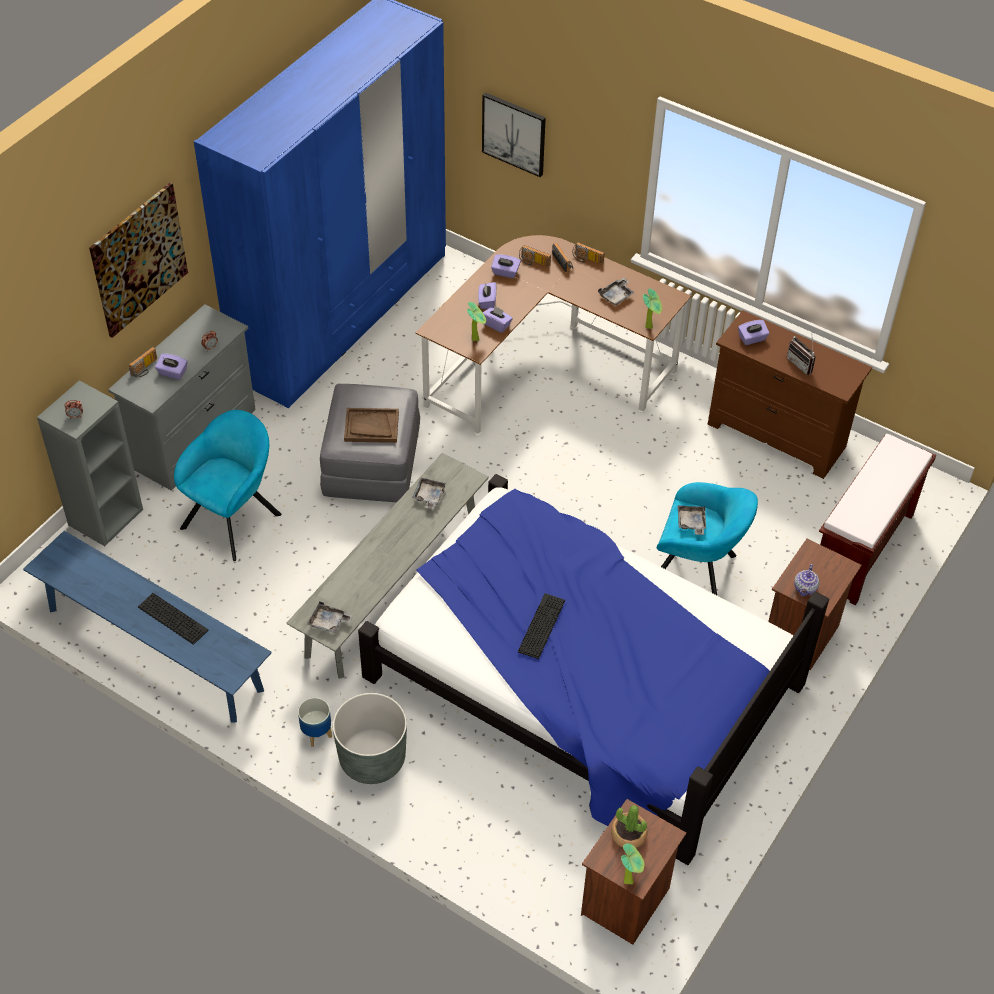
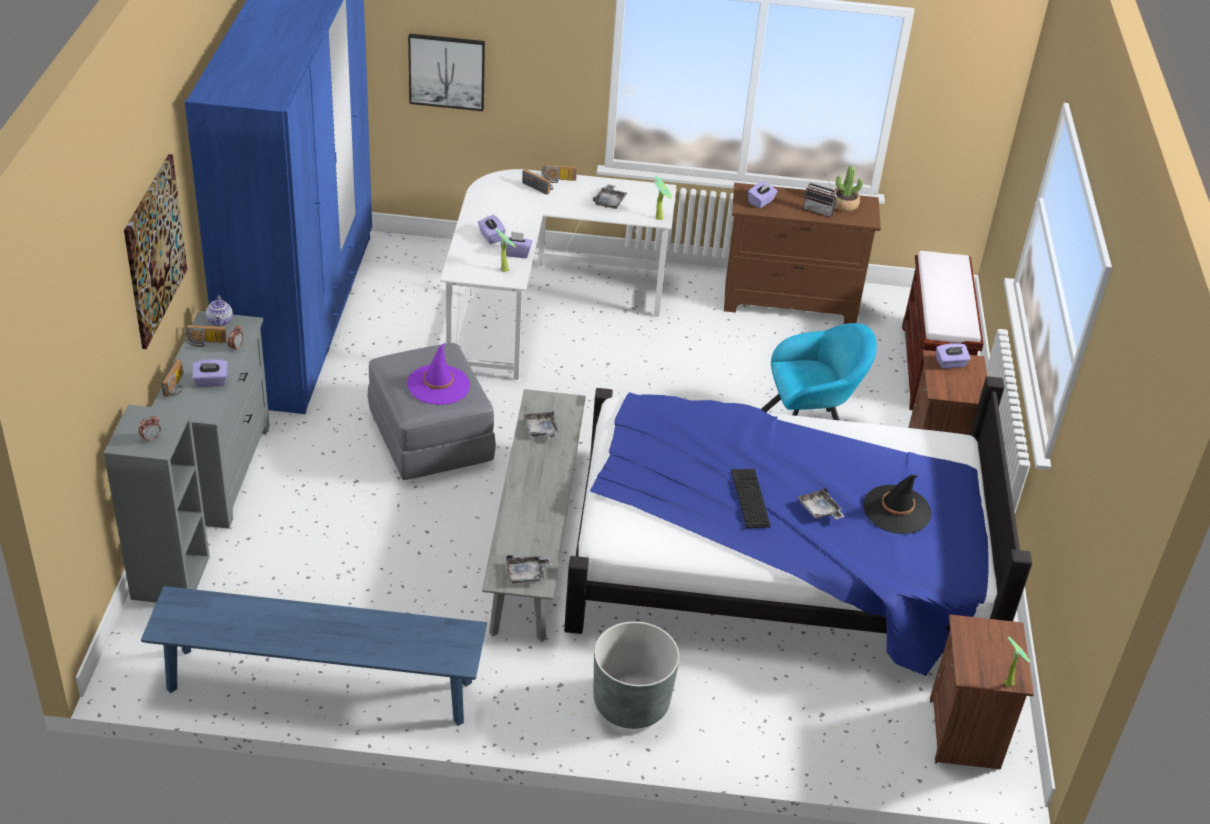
camera: 30 degrees left, 10 degrees down
(173, 618) = (355, 628): keyboard -> none
(234, 517) = (319, 531): turquoise armchair -> none
(316, 734) = (556, 702): planter -> none
(371, 427) = (438, 385): brown tray -> purple hat
(505, 272) = (489, 209): purple tissue box -> purple tissue box (950, 364)
(533, 262) = (510, 194): radio -> radio (205, 342)
(544, 369) = (540, 308): brown desk -> white desk
(628, 834) = (976, 644): potted plant -> potted plant (844, 205)
(661, 685) = (896, 510): none -> black hat
(691, 523) = (804, 375): grey tray -> grey tray (819, 510)
(805, 588) = (955, 389): teapot -> teapot (220, 322)

